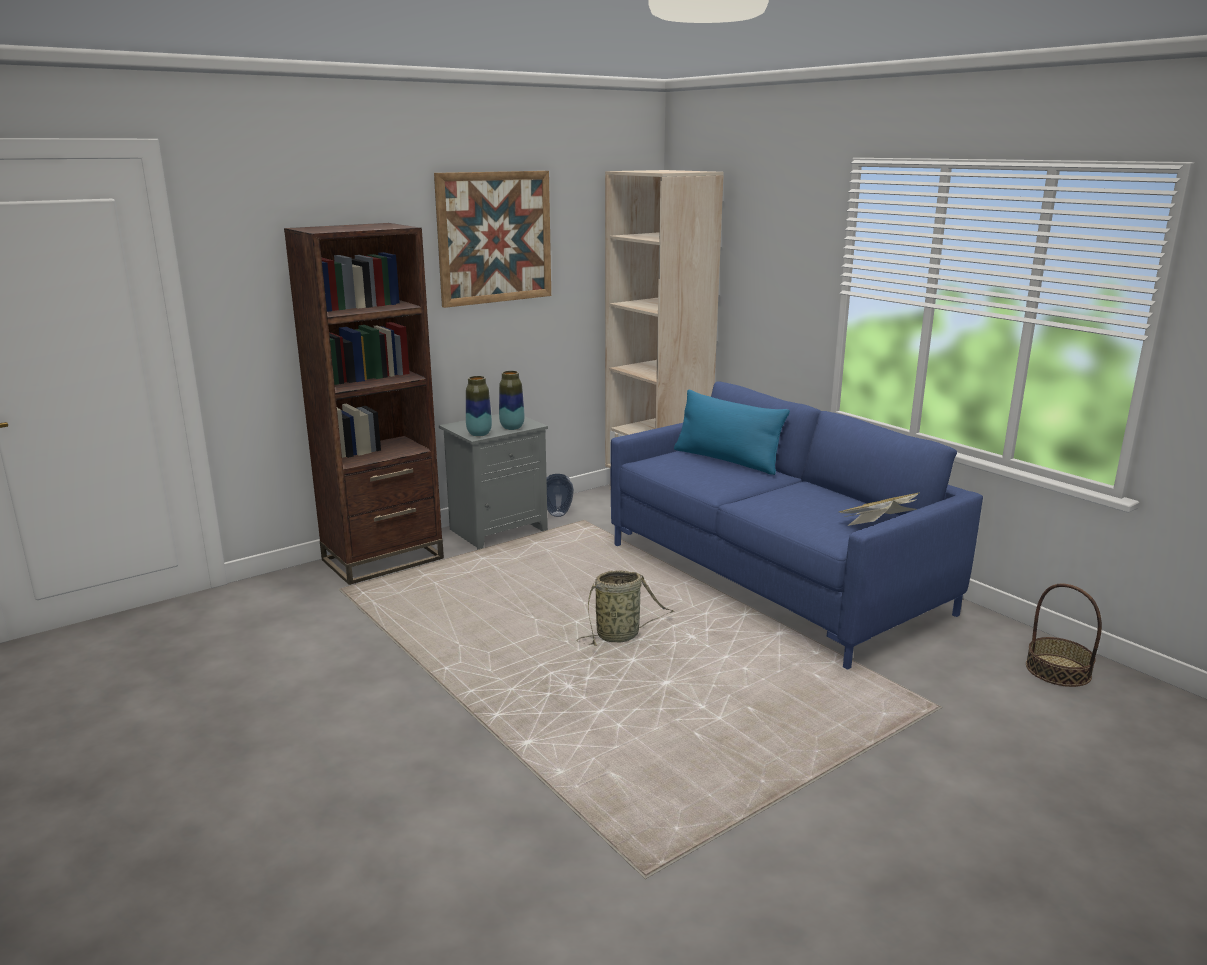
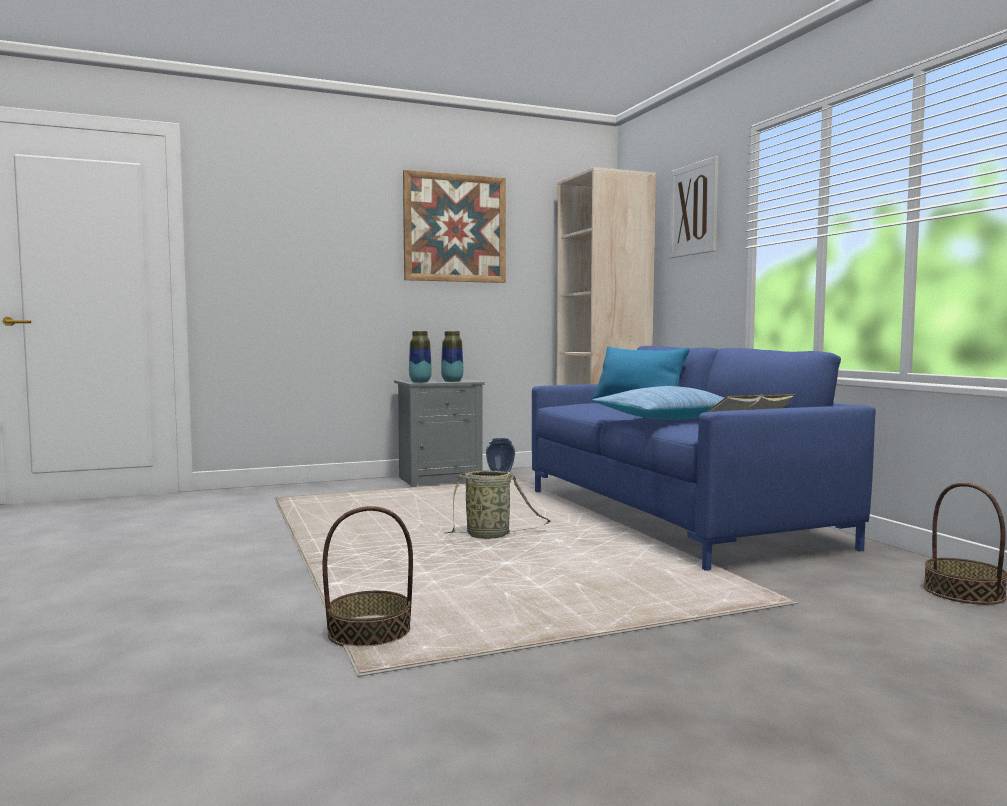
camera: 15 degrees right, 15 degrees down
(383, 559) = (327, 487): brown bookcase -> none
(610, 813) = (369, 632): none -> basket
(772, 227) = (693, 209): none -> picture
(784, 504) = (664, 419): none -> pillow

